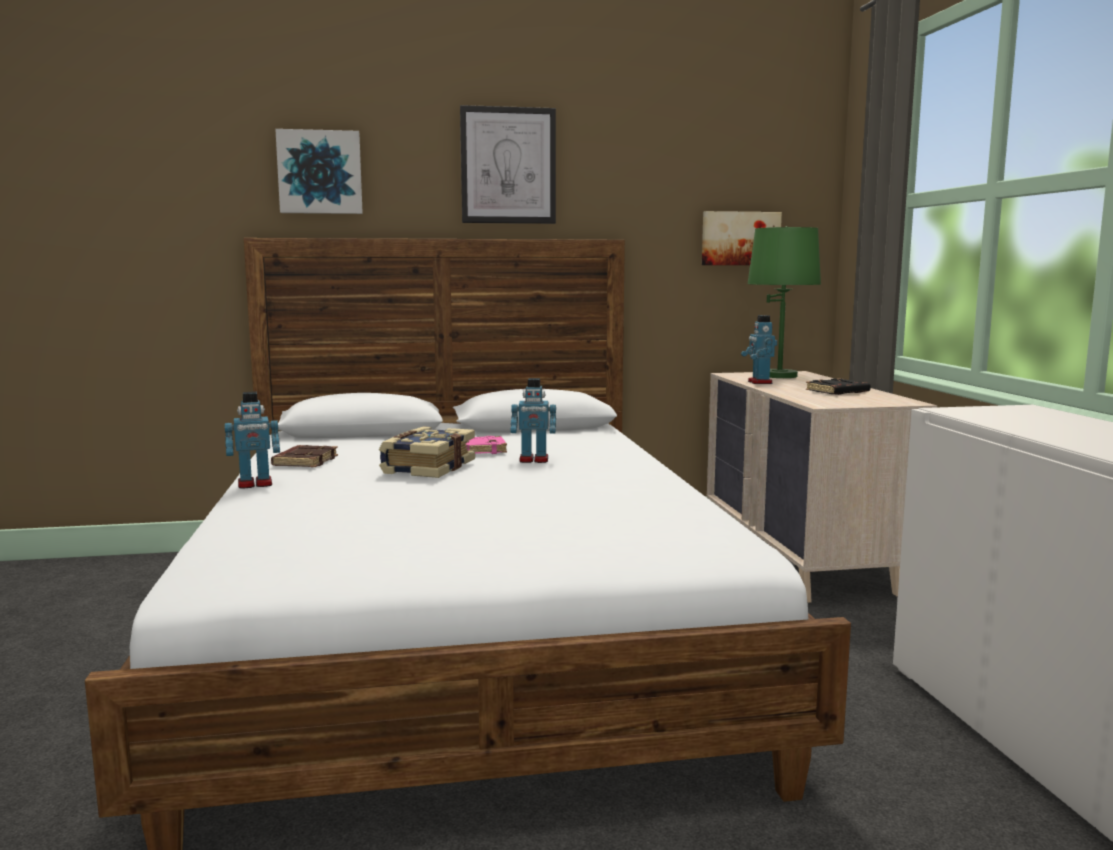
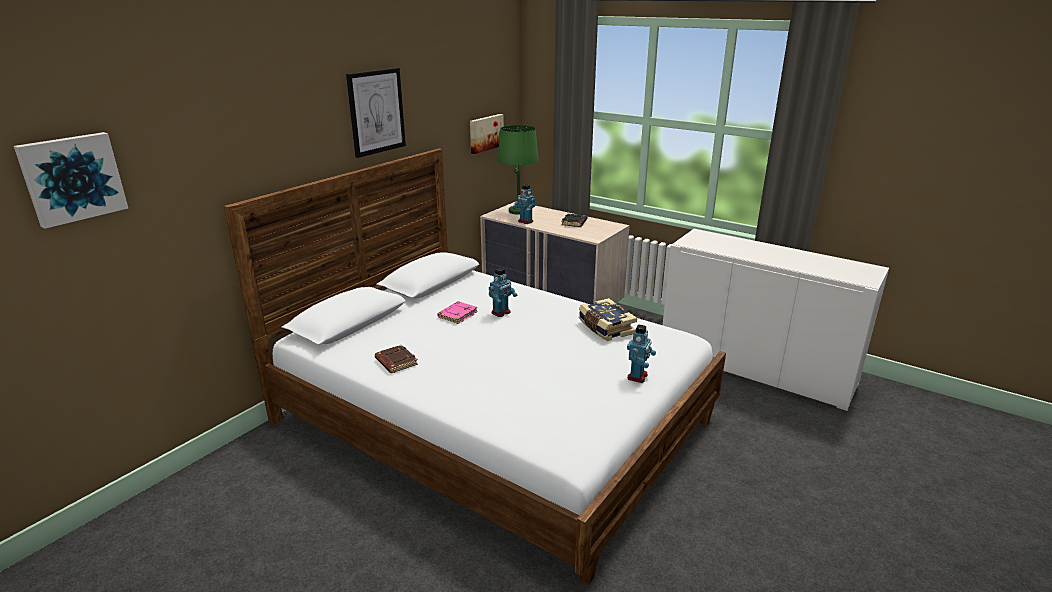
camera: 45 degrees left, 15 degrees up
(255, 484) = (423, 391): toy robot -> toy robot (638, 376)
(320, 172) = (265, 141): picture -> picture (72, 178)
(427, 468) = (473, 340): book -> book (605, 328)

